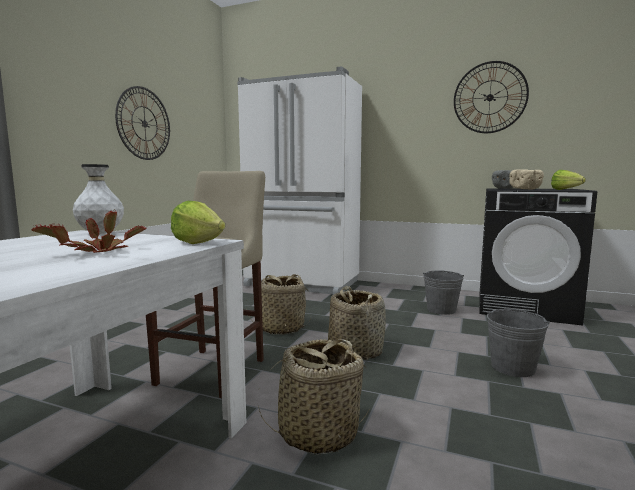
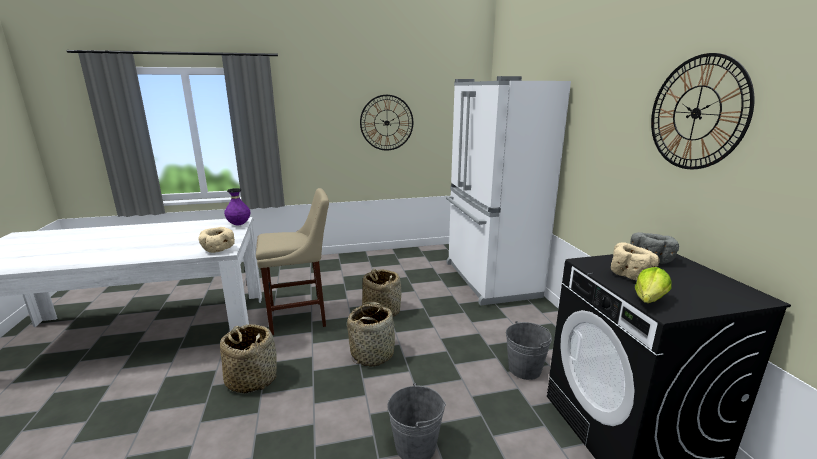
camera: 55 degrees right, 10 degrees up
(97, 252) = (179, 245): potted plant -> none
(100, 233) = (239, 224): white vase -> purple vase
(197, 242) = (218, 250): lettuce -> beige bowl

